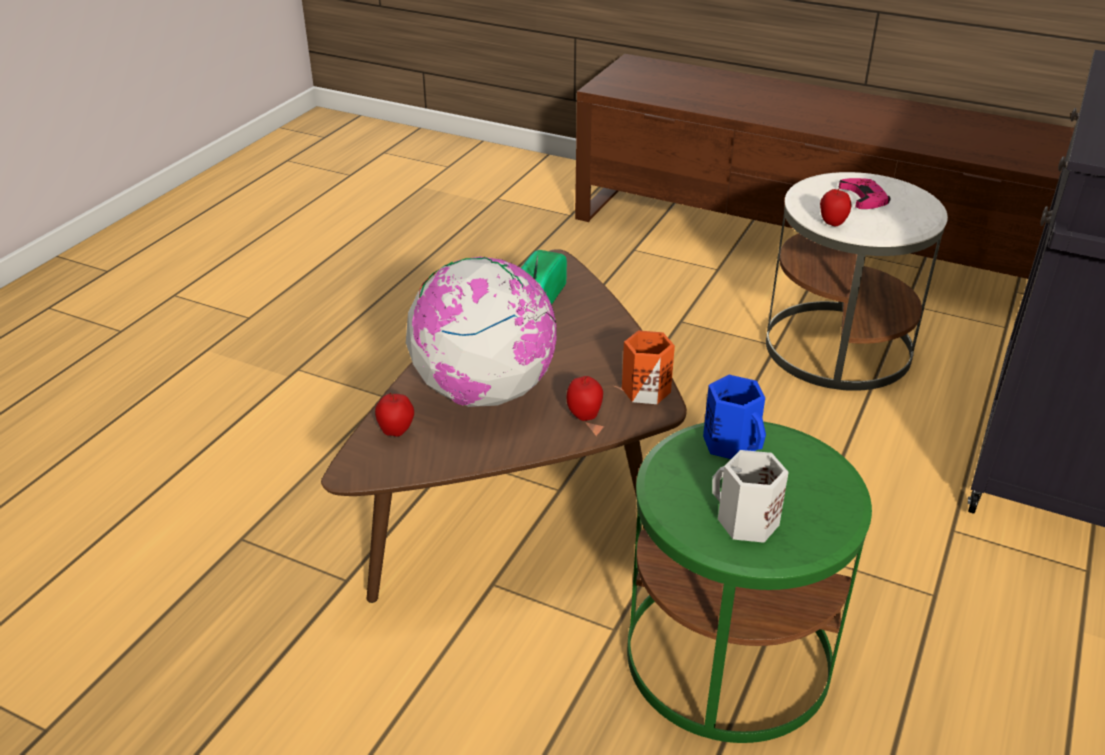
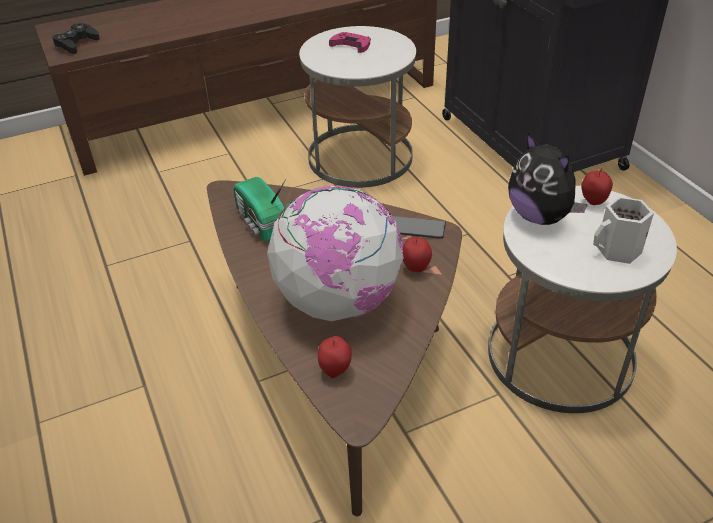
camera: 50 degrees left, 5 degrees up
(627, 82) = (76, 44): none -> black game controller
(644, 388) = (416, 228): orange mug -> phone
(728, 656) = (561, 355): green side table -> white side table
(733, 443) = (540, 216): blue mug -> plush toy
(832, 223) = (362, 68): apple -> apple (593, 202)

